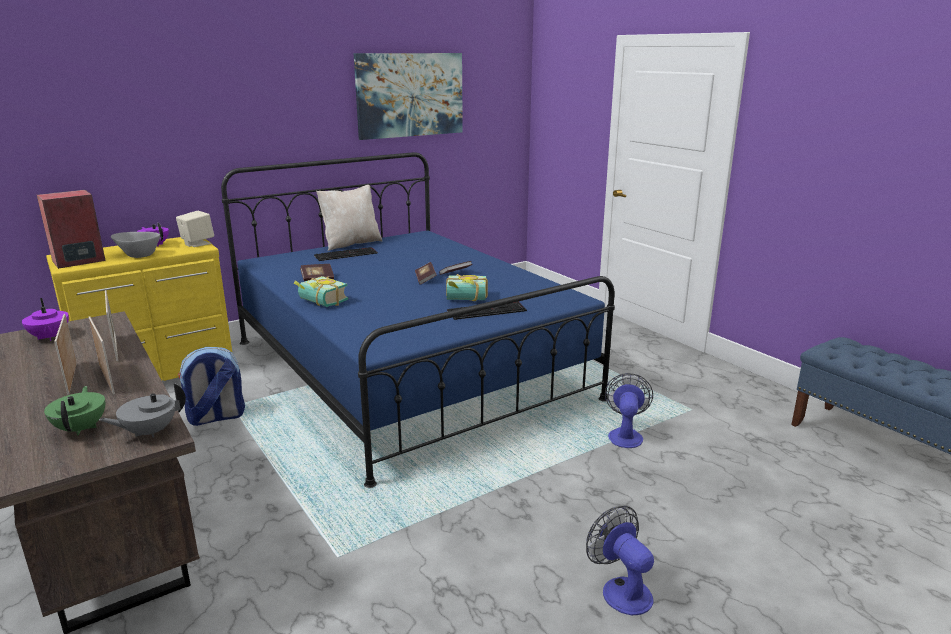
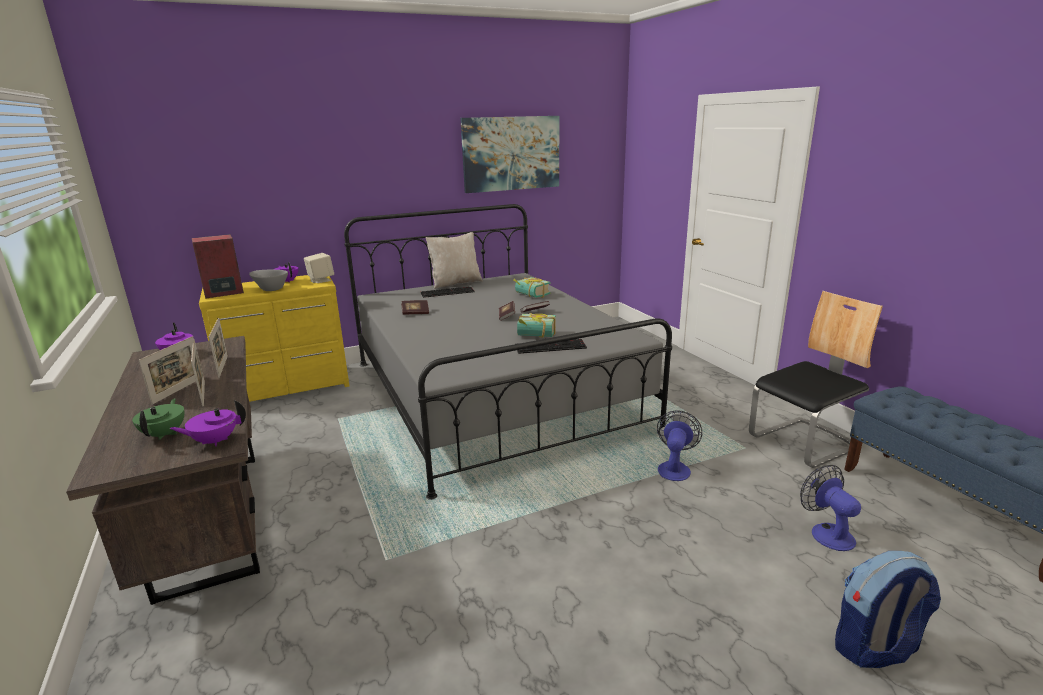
camera: 10 degrees right, 0 degrees up
(72, 378) = (178, 390): picture frame -> picture frame turned 150 degrees counterclockwise
(149, 432) = (215, 441): grey teapot -> purple teapot
(216, 417) = (322, 427): backpack -> backpack (875, 648)
(319, 303) = (409, 334): book -> book (530, 295)
(408, 368) = (492, 394): blue bed -> grey bed
(620, 589) = (633, 619): fan -> fan (826, 532)
(747, 400) = (804, 443): none -> chair

